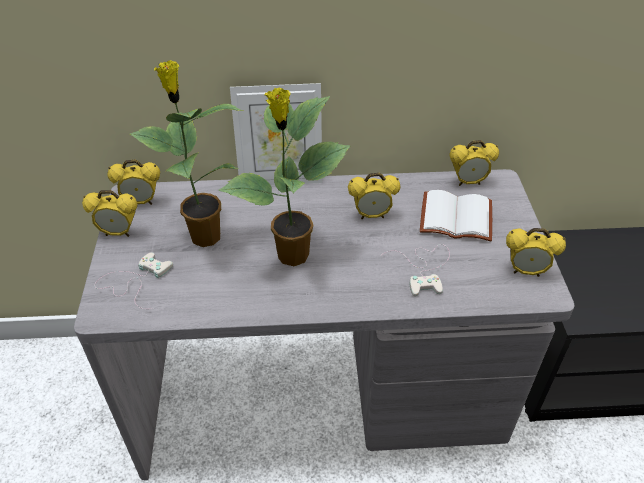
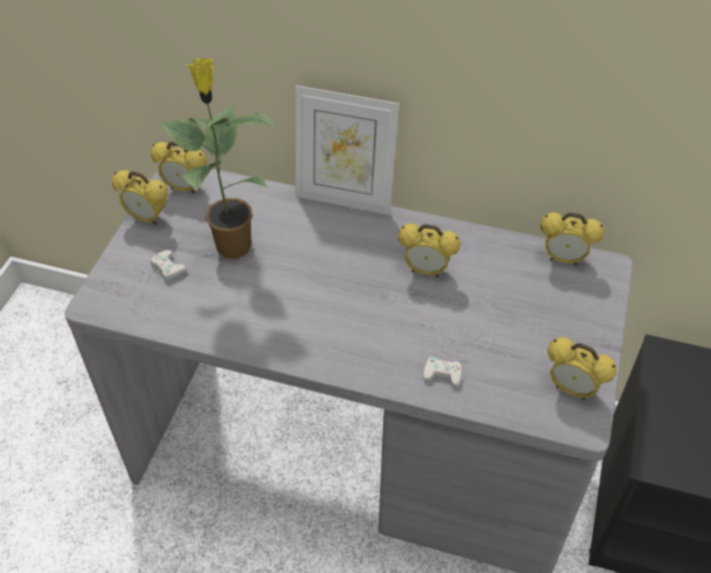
camera: 20 degrees right, 5 degrees up
(292, 256) = (314, 295): potted plant -> none
(457, 216) = (526, 299): white book -> none

